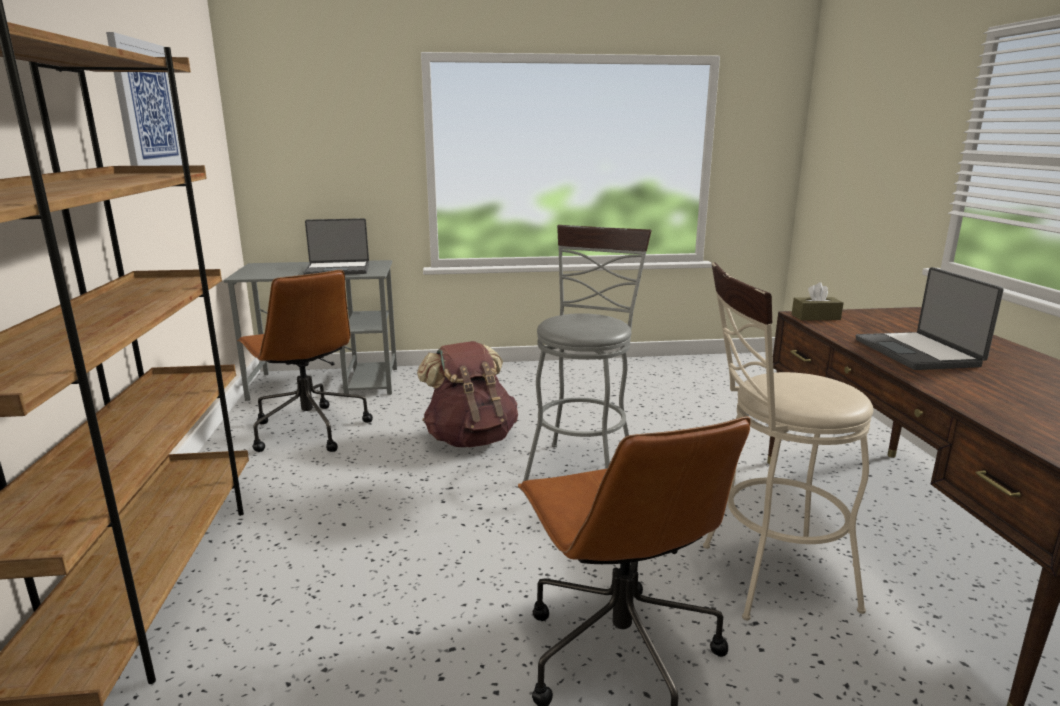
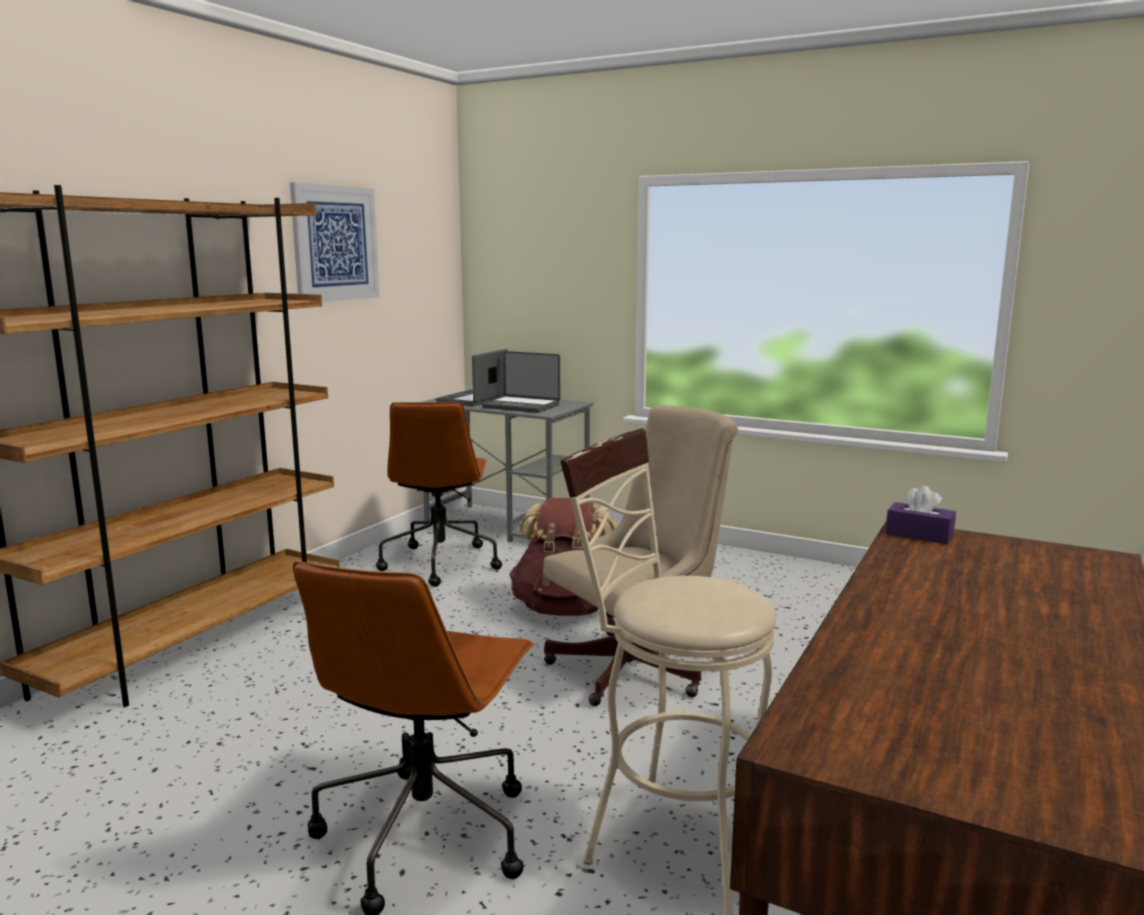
camera: 35 degrees right, 5 degrees down
(583, 466) = (639, 667): grey stool -> beige office chair
(815, 317) = (919, 534): brown tissue box -> purple tissue box
(918, 353) = (943, 599): laptop -> laptop (474, 400)

